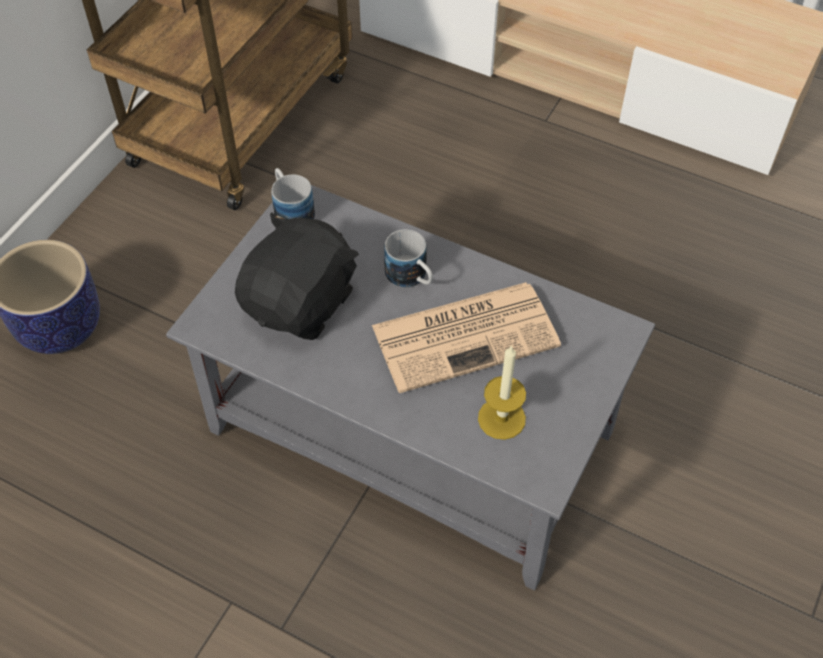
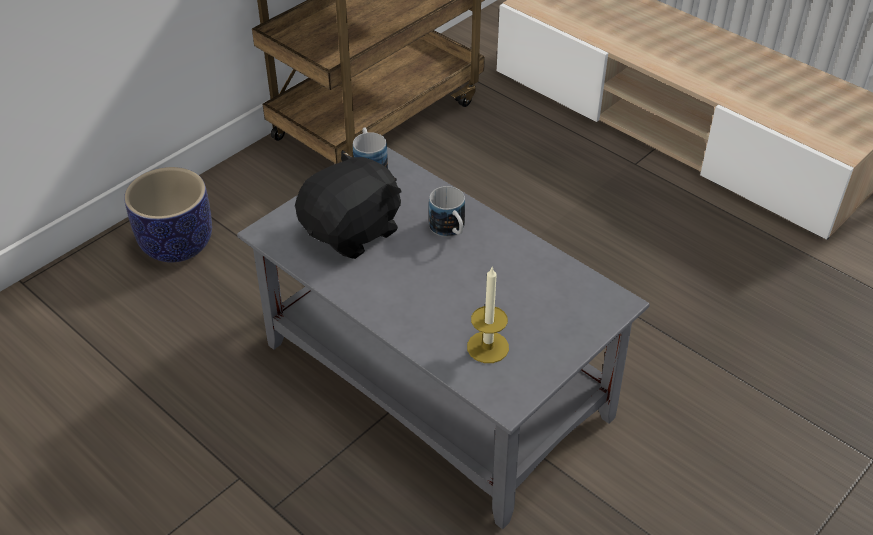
camera: 15 degrees right, 10 degrees down
(467, 335) = (481, 280): newspaper -> none

